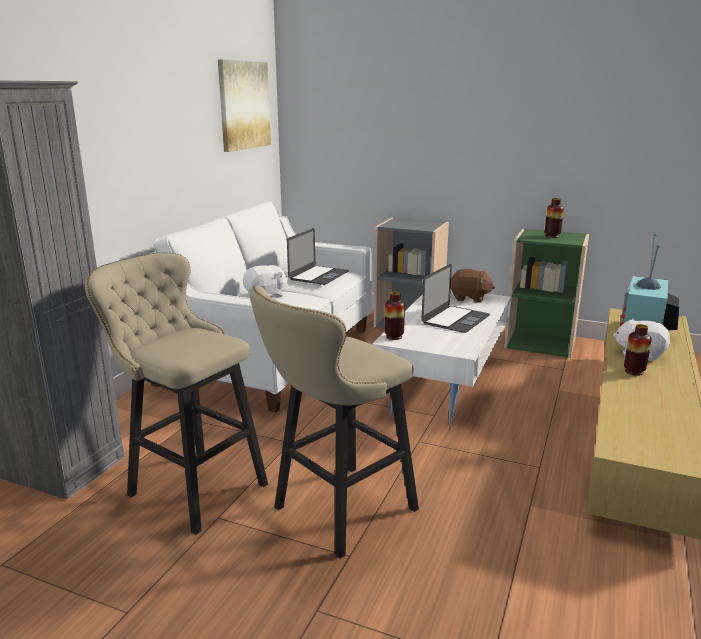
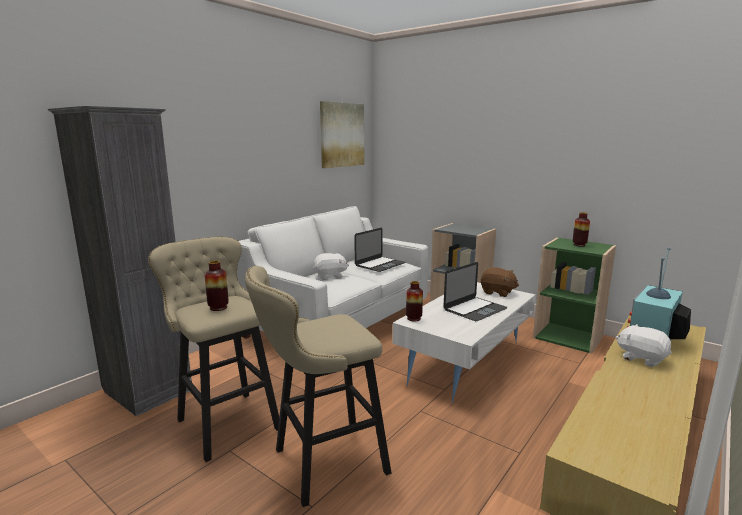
camera: 15 degrees right, 5 degrees down
(634, 372) = (627, 375): vase -> vase (218, 308)

